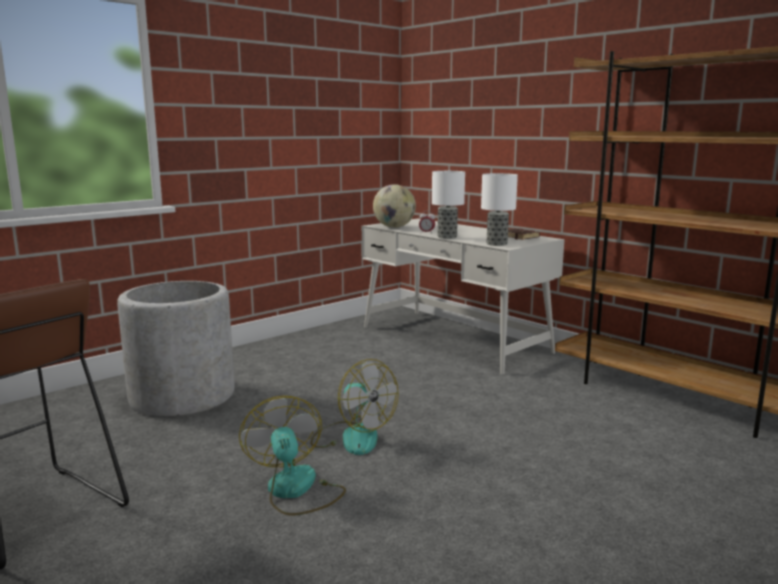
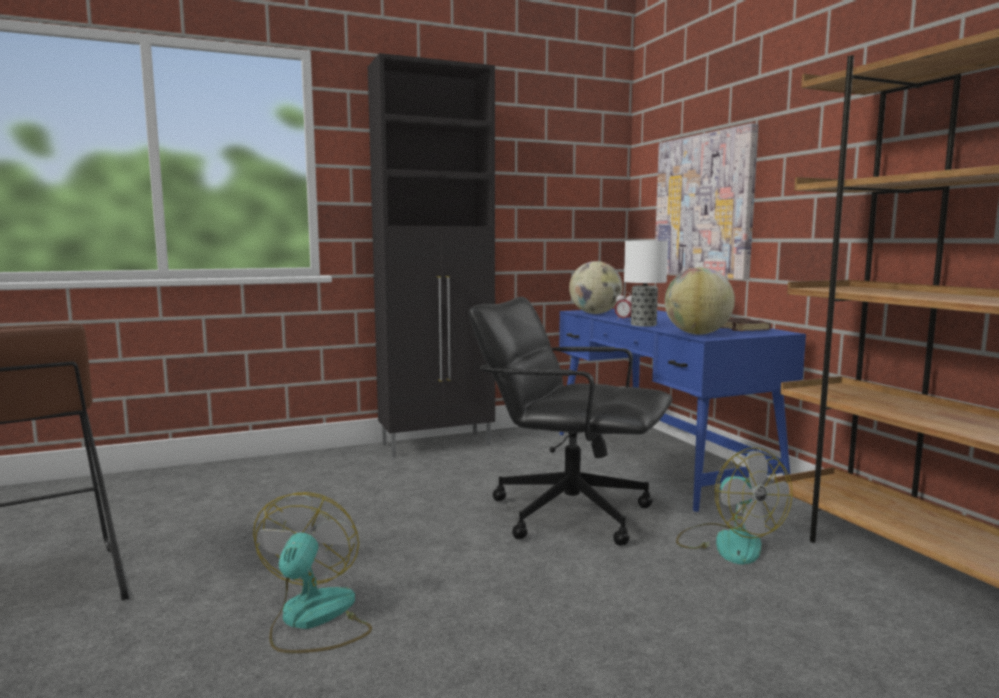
camera: 20 degrees right, 5 degrees down
(182, 396) = (299, 486): grey planter -> none
(272, 347) = (438, 445): none -> black cabinet
(352, 437) = (437, 563): fan -> fan (728, 543)
(418, 386) = (569, 512): none -> black office chair
(453, 339) = (660, 460): white desk -> blue desk
(474, 139) = (704, 206): none -> picture
(496, 244) = (697, 334): table lamp -> globe

